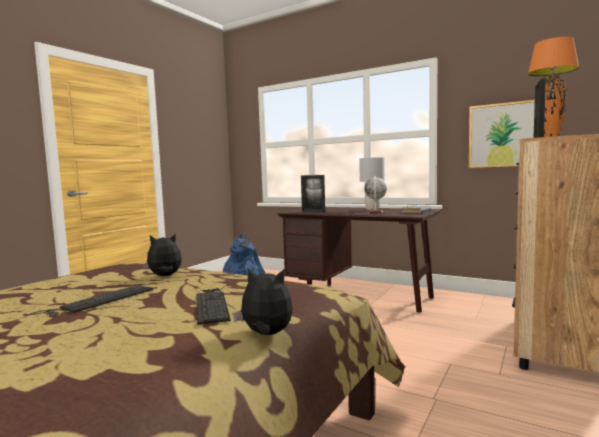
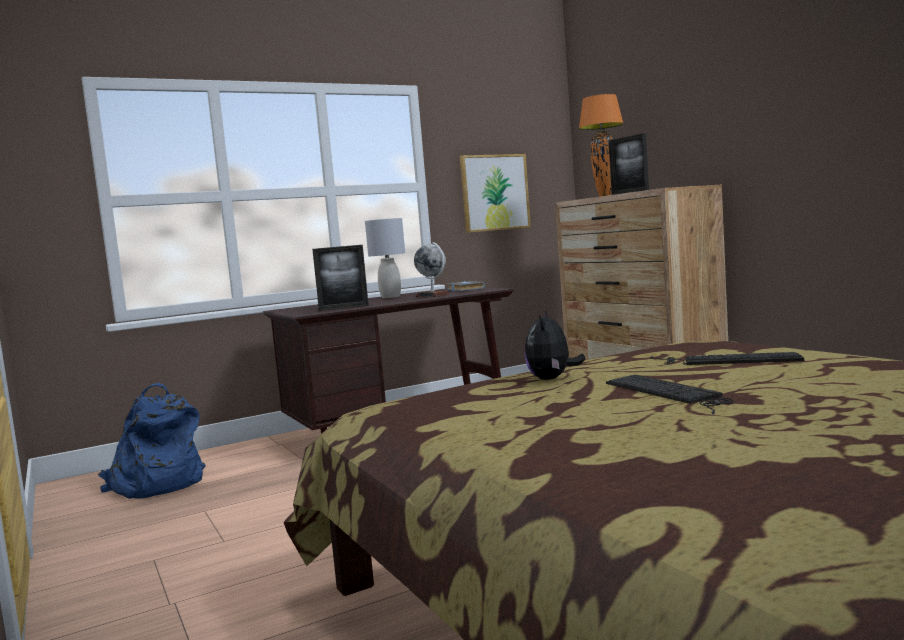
camera: 60 degrees left, 0 degrees up
(266, 334) = (833, 351): plush toy -> none

